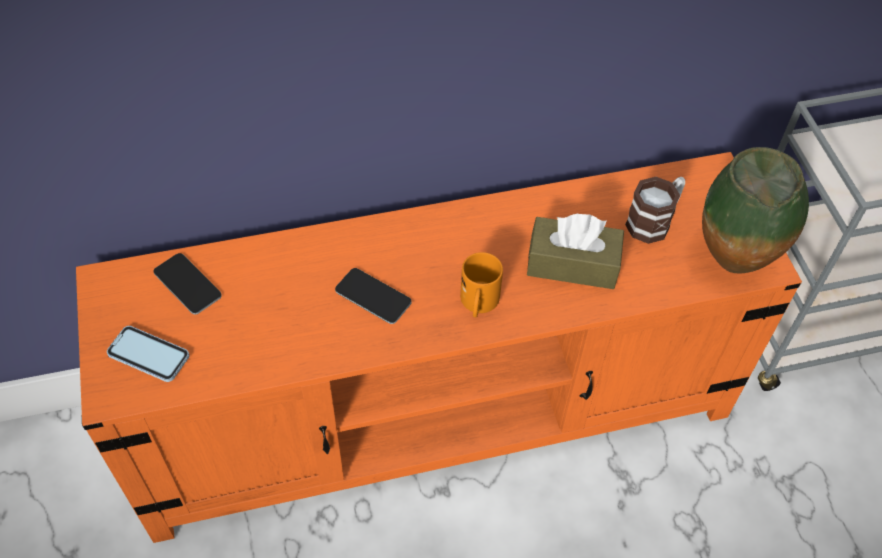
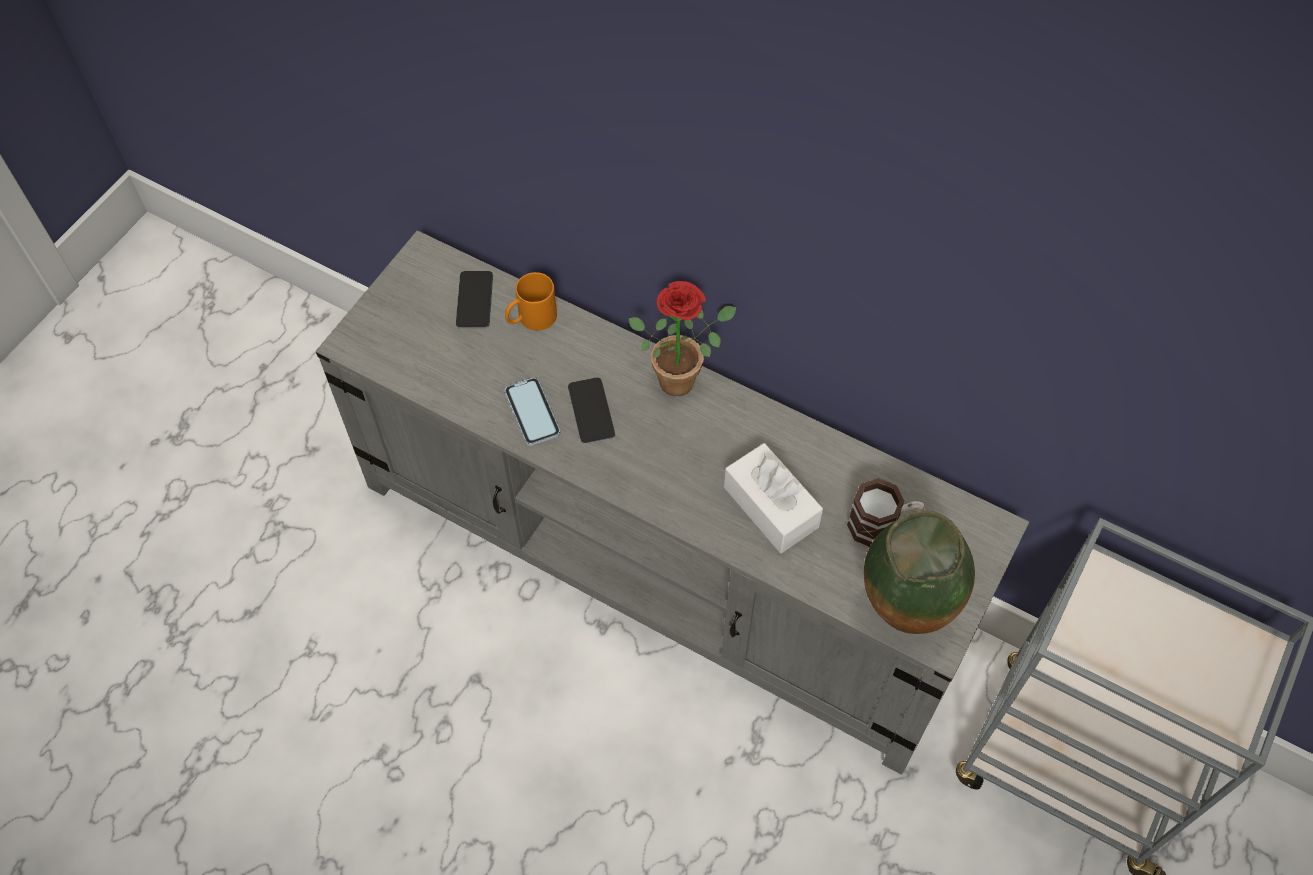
camera: 45 degrees right, 5 degrees up
(148, 355) = (400, 334): phone -> phone (532, 413)
(413, 223) = (682, 377): none -> potted plant
(438, 411) = (661, 562): orange tv stand -> grey tv stand
(479, 304) = (662, 479): orange mug -> orange mug (531, 319)
(572, 264) = (771, 507): brown tissue box -> white tissue box

